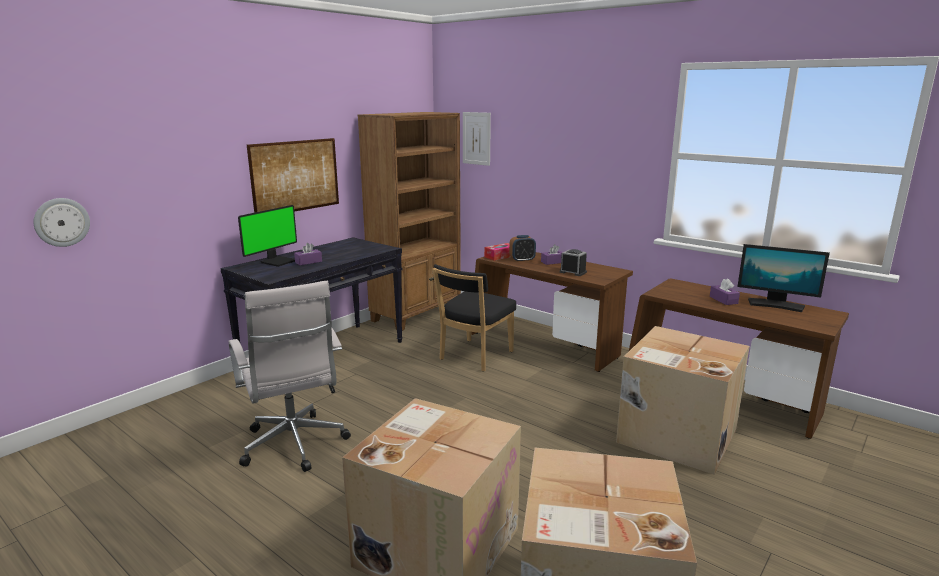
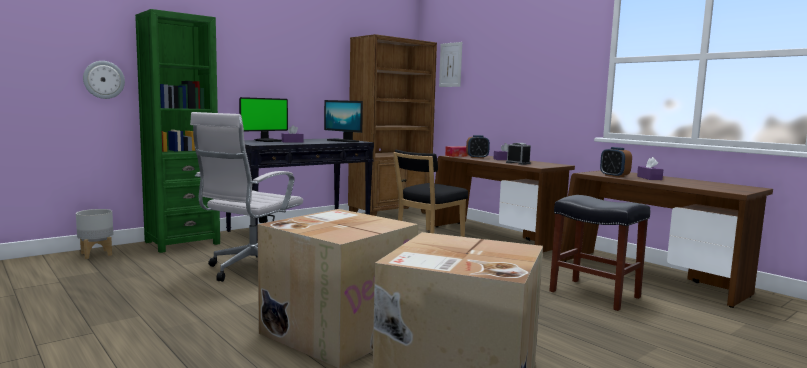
camera: 10 degrees right, 10 degrees down
(91, 440) = (96, 254): none -> grey planter
(192, 401) = (182, 243): none -> green bookcase
(295, 176) = (293, 78): picture -> none
(295, 446) = (249, 270): white office chair -> white office chair turned 45 degrees clockwise
(675, 435) = (593, 294): cardboard box -> black stool
(687, 299) = (614, 176): none -> alarm clock
(775, 305) = (699, 182): monitor -> monitor (343, 141)

